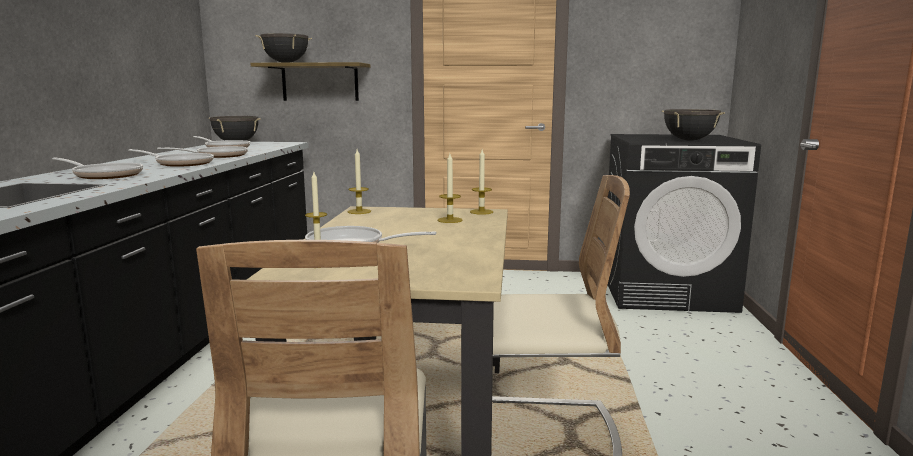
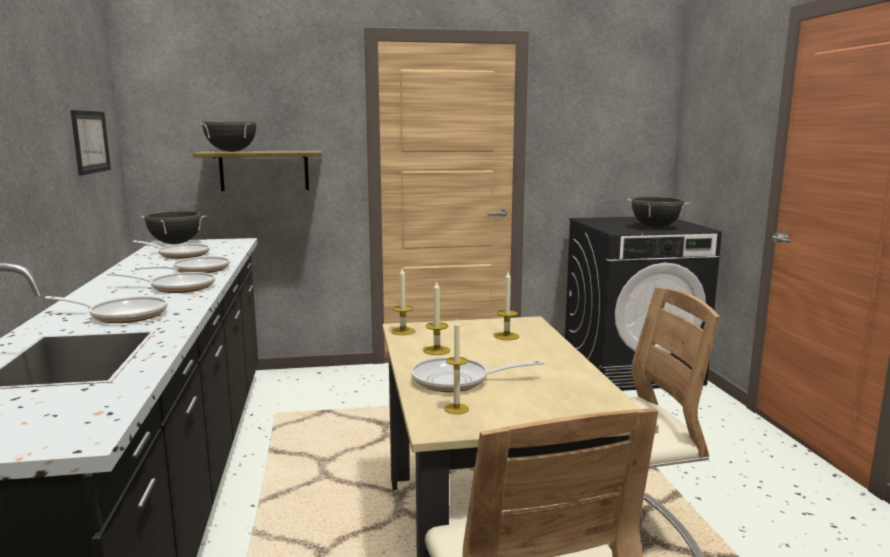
camera: 15 degrees left, 0 degrees up
(161, 49) = (90, 142): none -> picture
(481, 212) = (522, 322): candle -> candle (436, 350)

